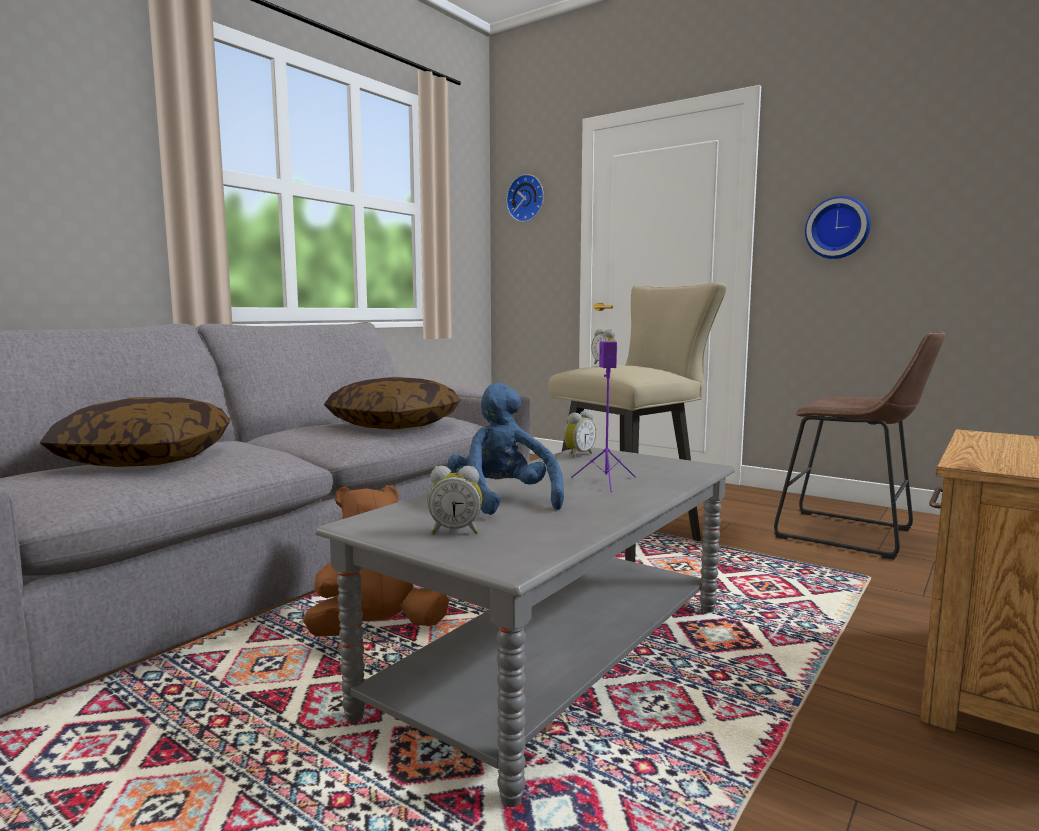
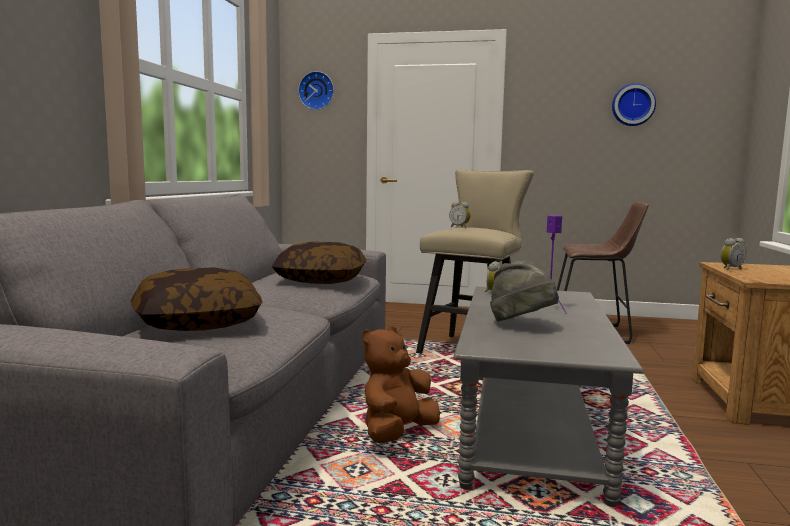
camera: 25 degrees left, 0 degrees up
(456, 531) = (543, 345): alarm clock -> alarm clock (730, 269)
(503, 500) = (522, 325): blue plush toy -> grey hat
(838, 228) = (559, 132): wall clock -> wall clock (633, 105)

